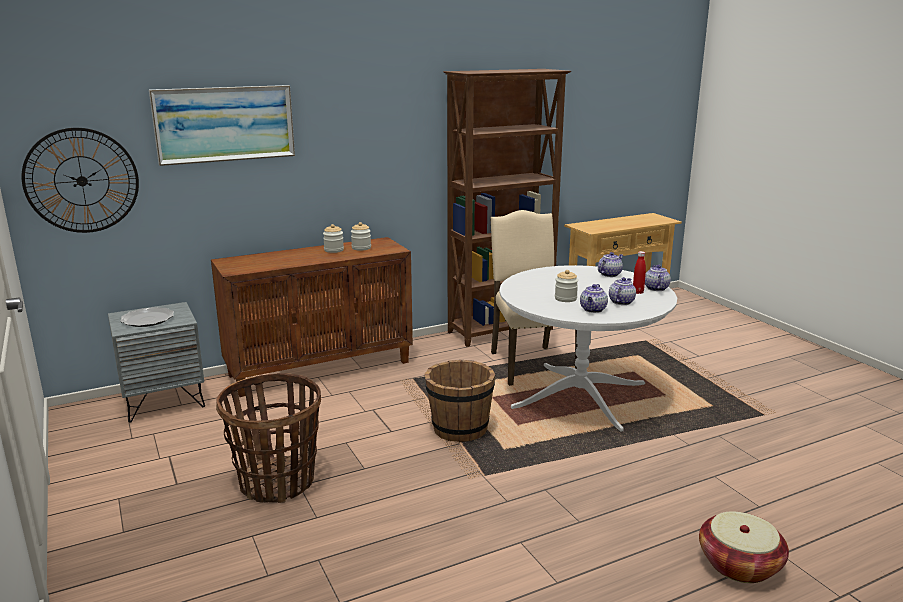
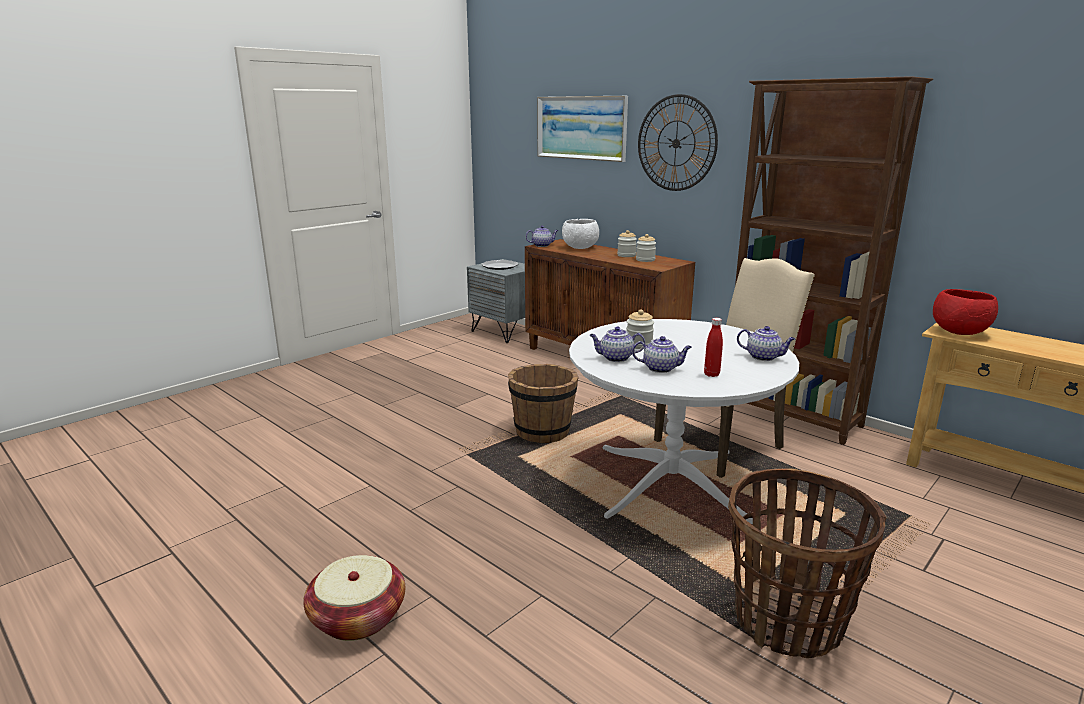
camera: 70 degrees right, 0 degrees up
(82, 181) = (503, 161): wall clock -> wall clock (676, 143)
(273, 259) = (580, 248): none -> white bowl
(277, 482) = (420, 385): basket -> basket (788, 622)
(595, 228) = (960, 333): none -> red bowl
(655, 288) = (743, 383): teapot -> teapot (542, 245)

